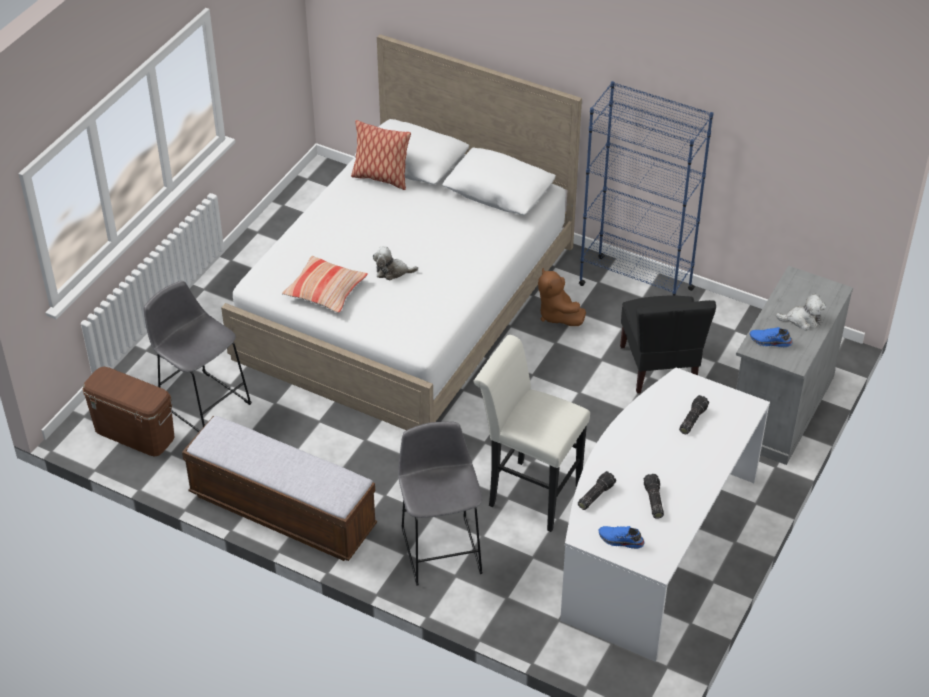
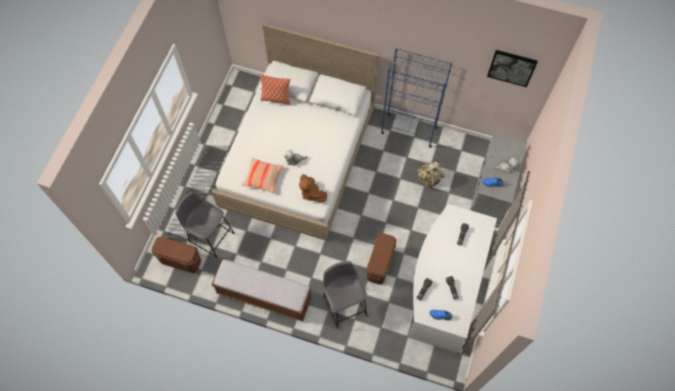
camera: 10 degrees left, 20 degrees up
(528, 493) = (380, 264): white stool -> brown storage box
(557, 315) = (374, 154): brown plush toy -> brown plush toy (311, 193)
(659, 367) = (429, 178): black chair -> beige backpack
(821, 121) = (511, 67): none -> picture

